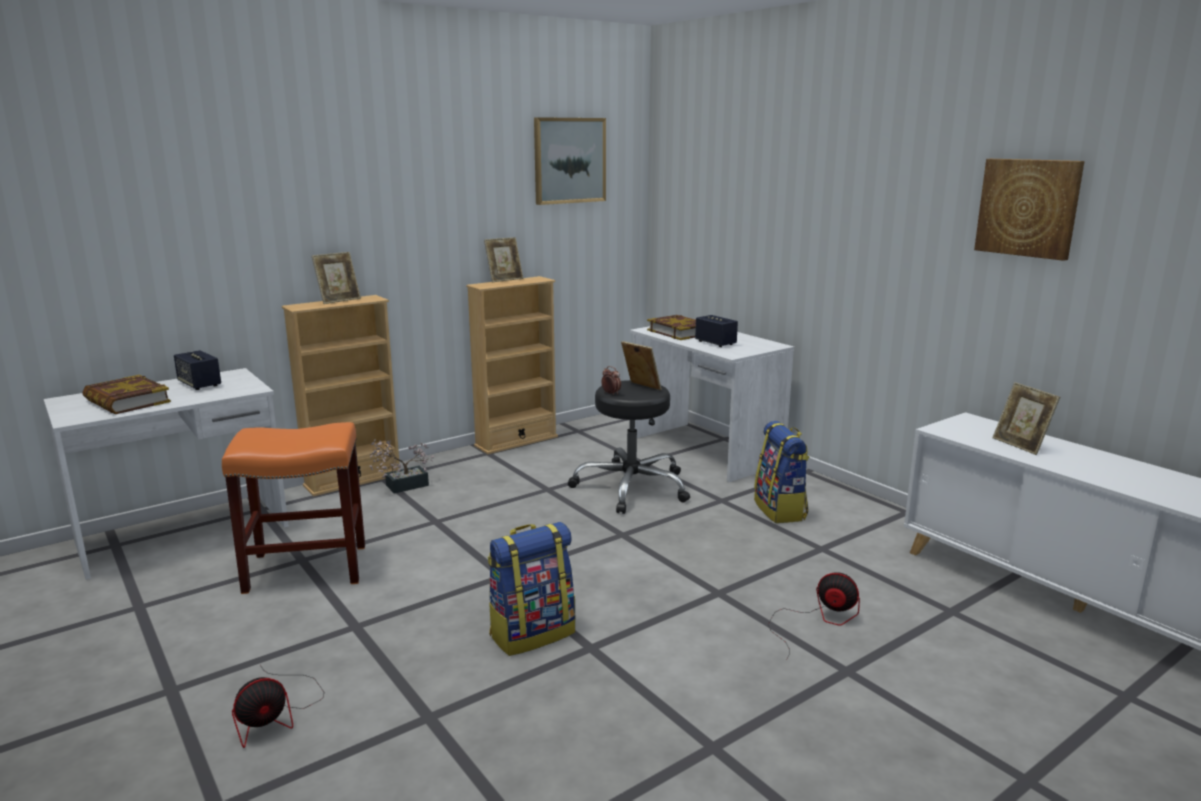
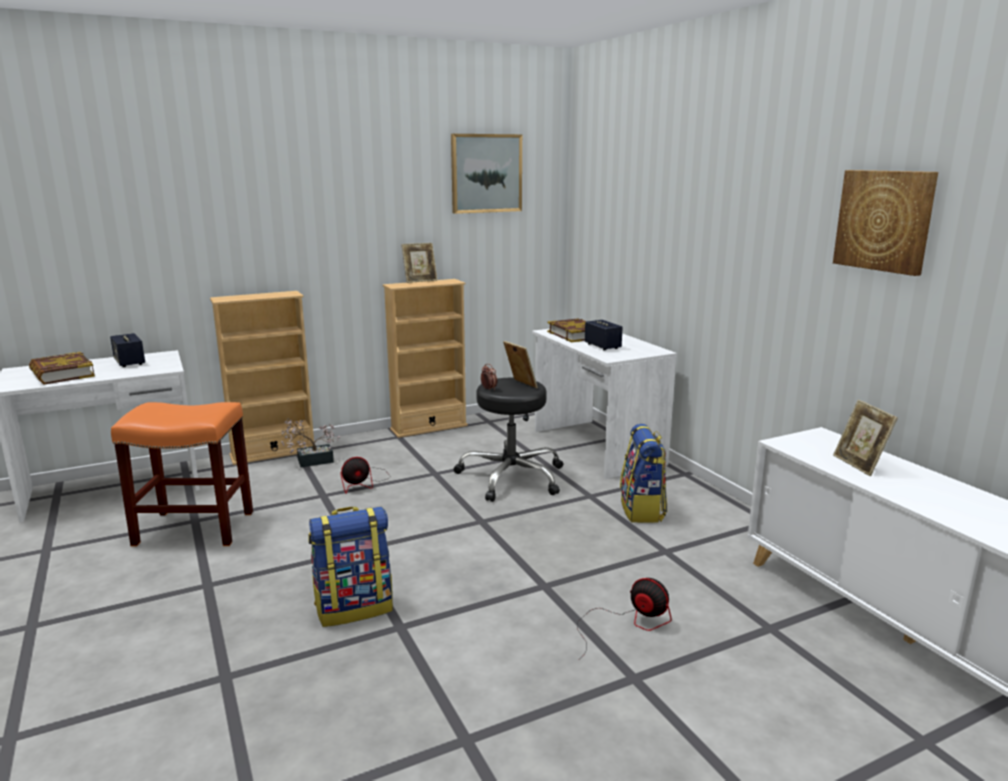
camera: 10 degrees right, 0 degrees up
(276, 714) = (102, 658): fan -> fan (363, 482)
(339, 300) = (260, 294): picture frame -> none

